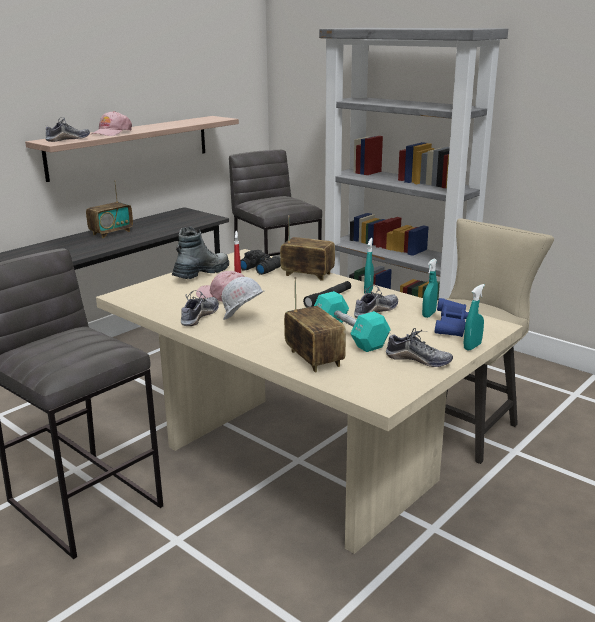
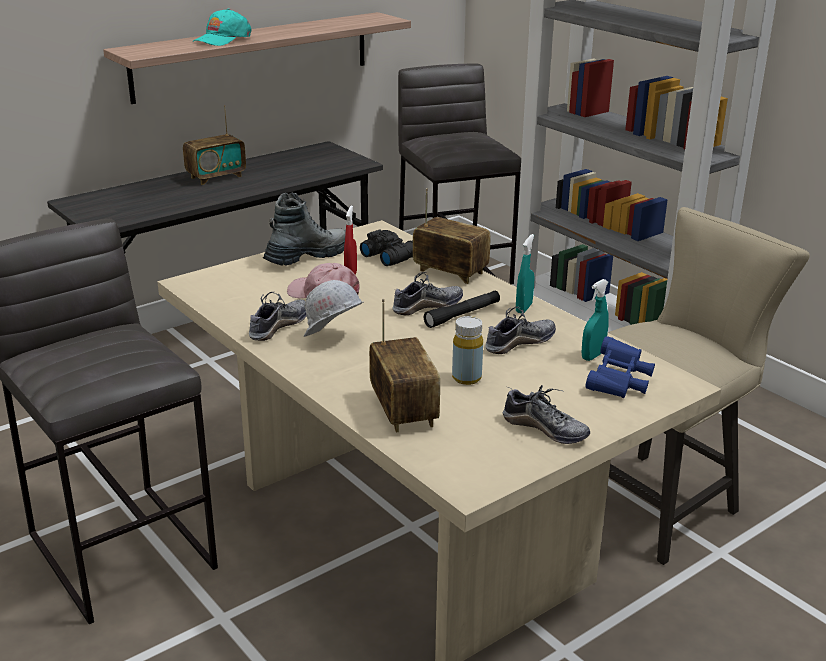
camera: 10 degrees right, 5 degrees up
(68, 139) = (159, 49): shoe -> shoe (427, 306)
(111, 133) = (222, 39): pink cap -> turquoise cap
(349, 335) = (466, 378): turquoise dumbbell -> yellow bottle
(472, 346) = (631, 416): turquoise spray bottle -> none

